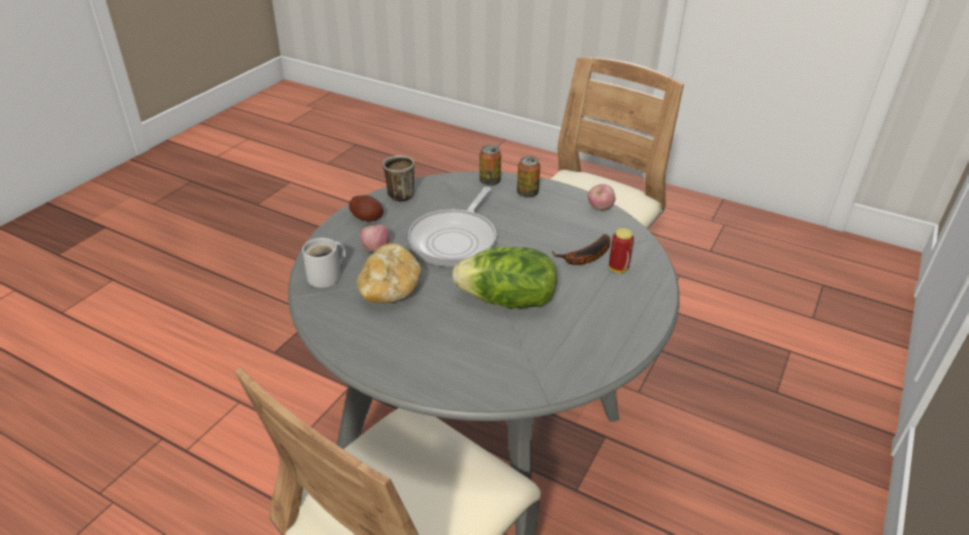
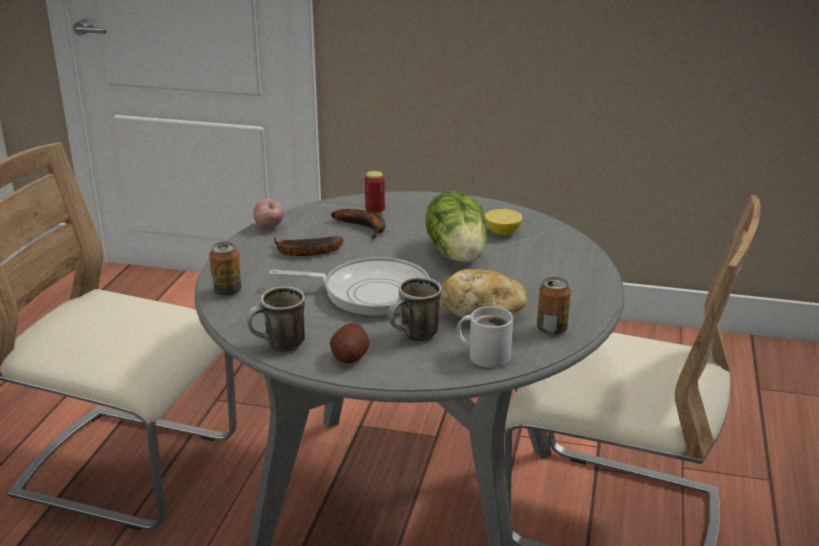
camera: 105 degrees left, 10 degrees down
(375, 249) = (415, 336): apple -> mug
(527, 193) = (249, 266): can -> can (551, 329)
(543, 219) = (304, 252): none -> banana
(547, 343) = (502, 232): none -> lemon

